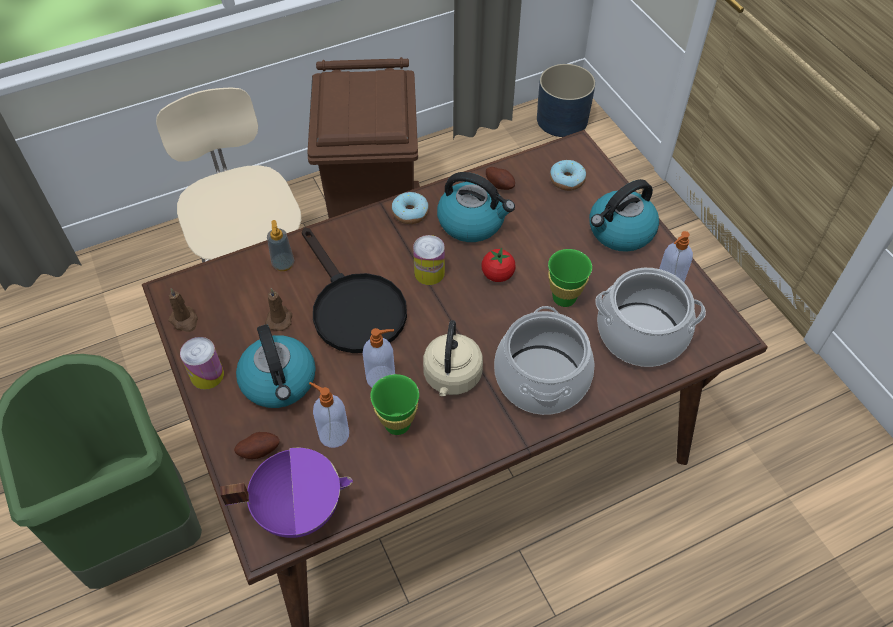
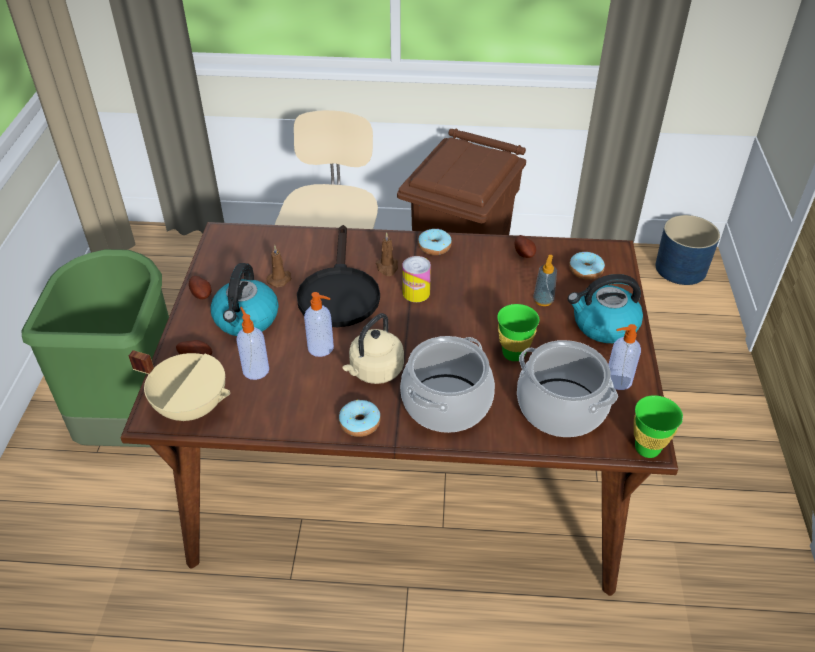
camera: 30 degrees right, 10 degrees down
(185, 320) = (215, 255): brown candle -> brown candle (387, 267)
(207, 375) = (202, 294): can -> potato
(283, 264) = (312, 245): soap dispenser -> soap dispenser (543, 300)
(299, 508) = (192, 406): purple cooking pot -> beige cooking pot
(397, 424) = (307, 384): green cup -> green cup (647, 448)
(472, 222) = (479, 271): kettle -> none
(478, 440) = (360, 423): none -> donut
(497, 275) = (470, 315): tomato -> none

